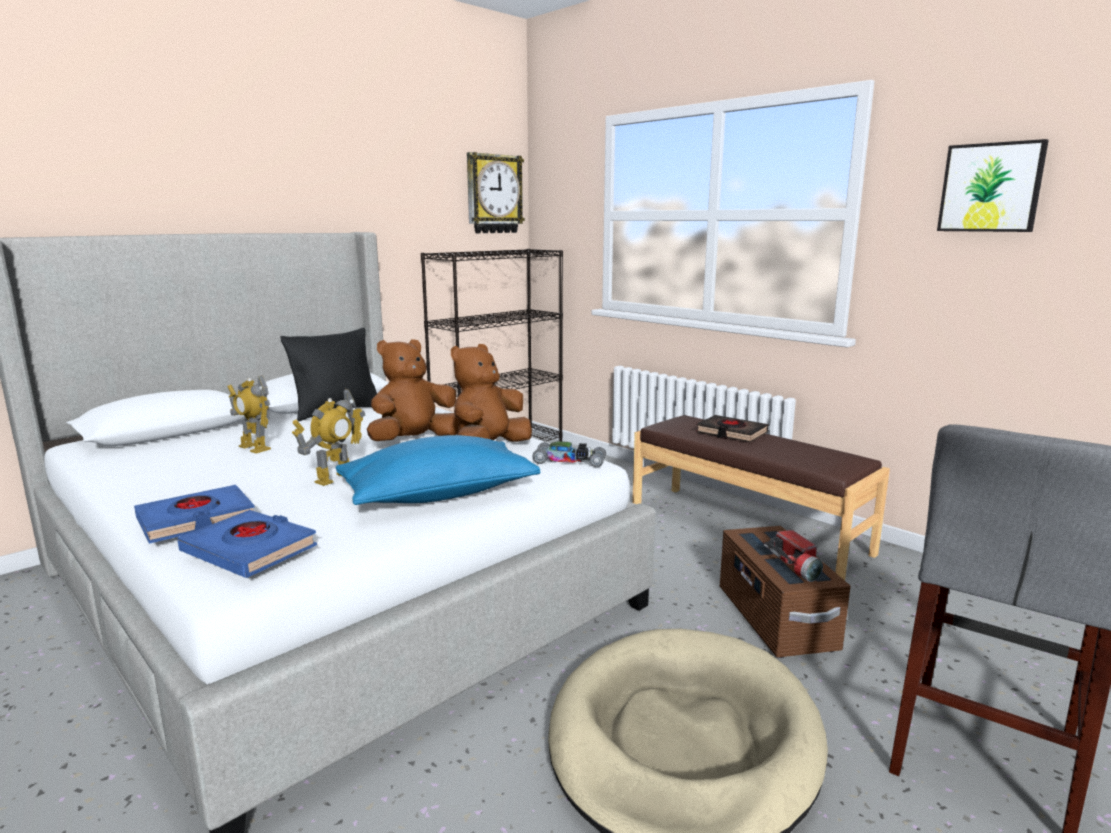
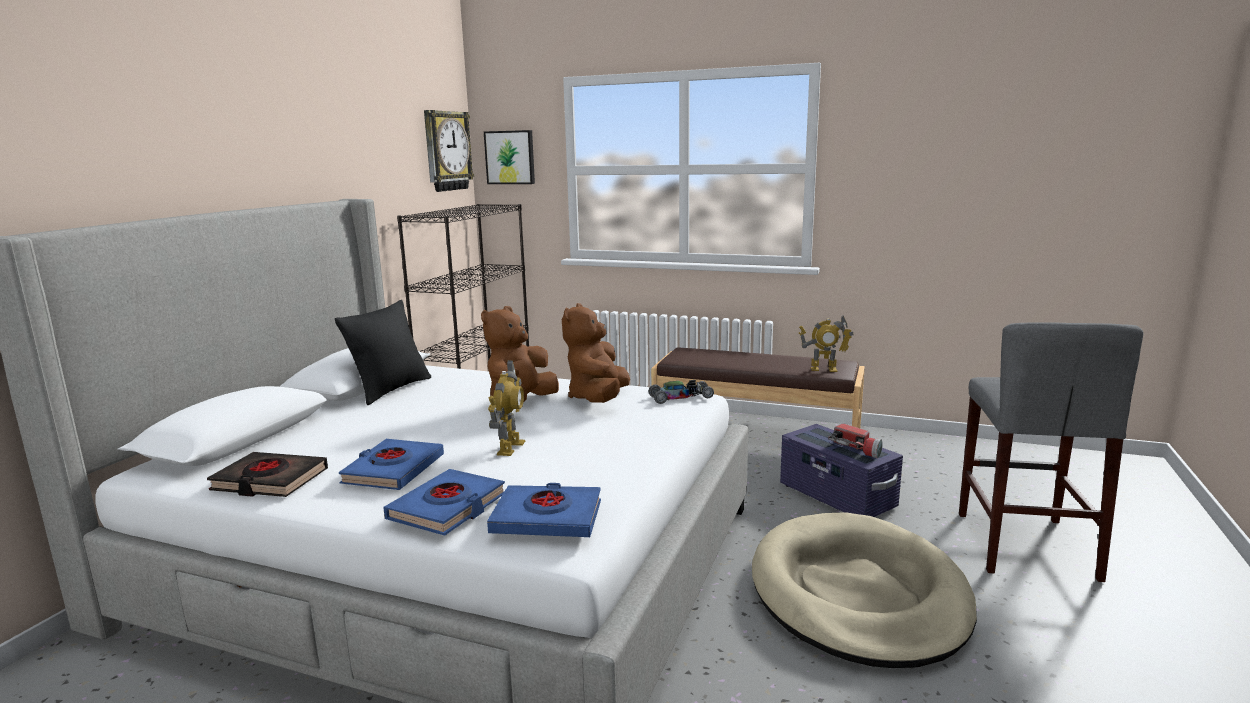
camera: 25 degrees left, 0 degrees up
(220, 478) = (393, 470): none -> blue book
(254, 448) = (371, 437): toy robot -> toy robot (823, 369)
(438, 495) = (622, 443): blue pillow -> none
(731, 433) = (734, 357): black book -> black book (270, 481)
(775, 619) = (837, 496): brown storage box -> purple storage box
(991, 188) = (916, 148): picture -> picture (510, 157)

